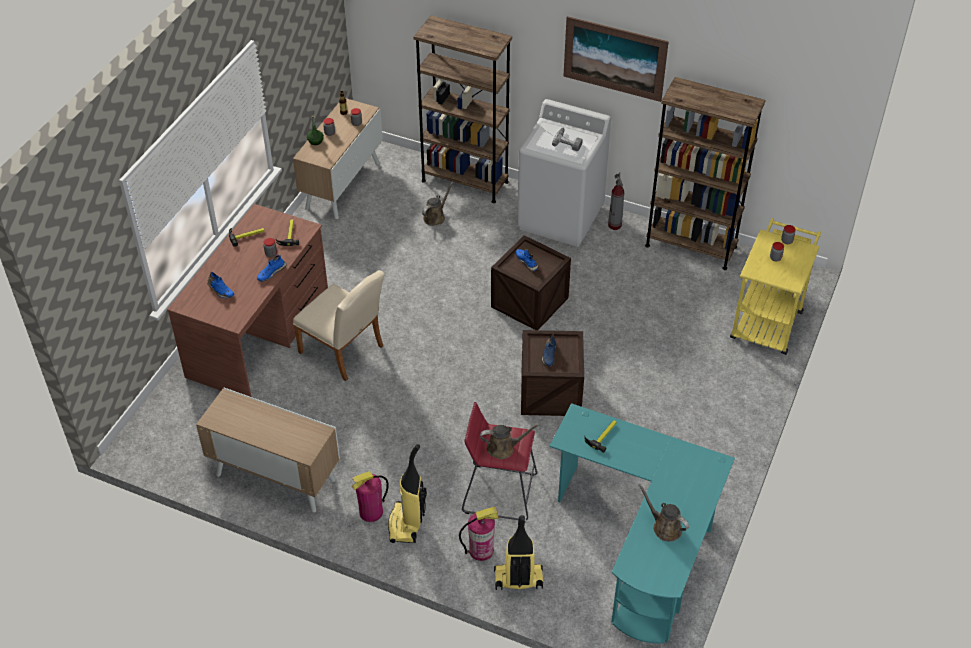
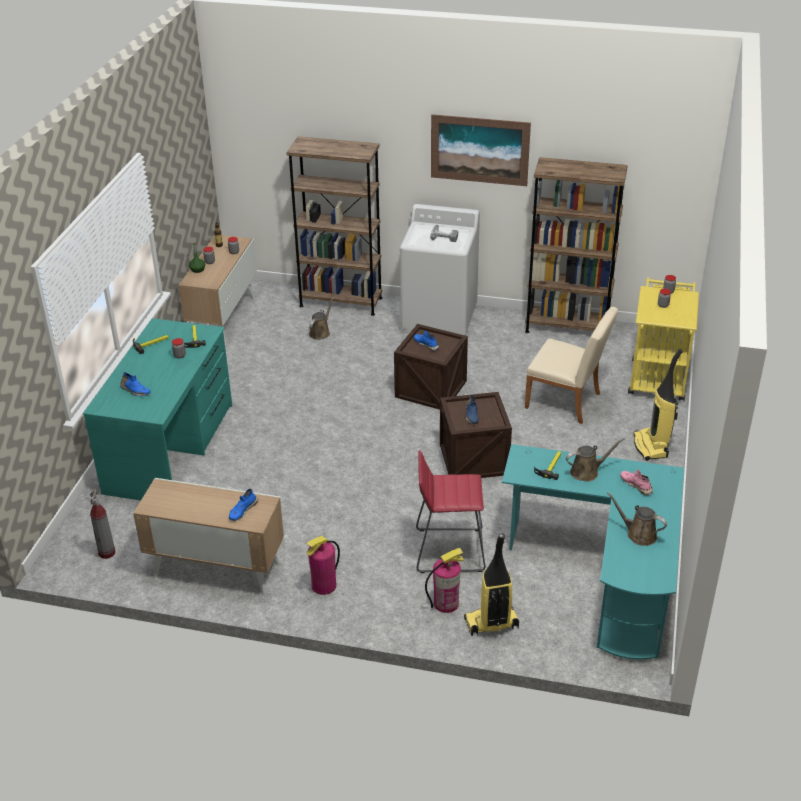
camera: 10 degrees left, 10 degrees down
(259, 334) = (170, 448): brown desk -> turquoise desk
(271, 272) = (183, 370): blue shoe -> blue shoe (242, 510)
(345, 352) = (261, 451): beige chair -> beige chair (567, 402)
(406, 524) = (363, 591): vacuum cleaner -> vacuum cleaner (651, 446)
(503, 448) = (455, 492): brown watering can -> brown watering can (587, 472)
(614, 225) = (491, 320): fire extinguisher -> fire extinguisher (107, 553)
(680, 470) = (636, 485): none -> pink shoe

